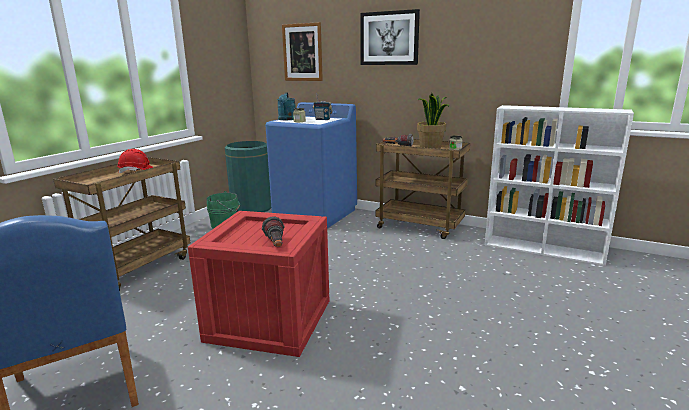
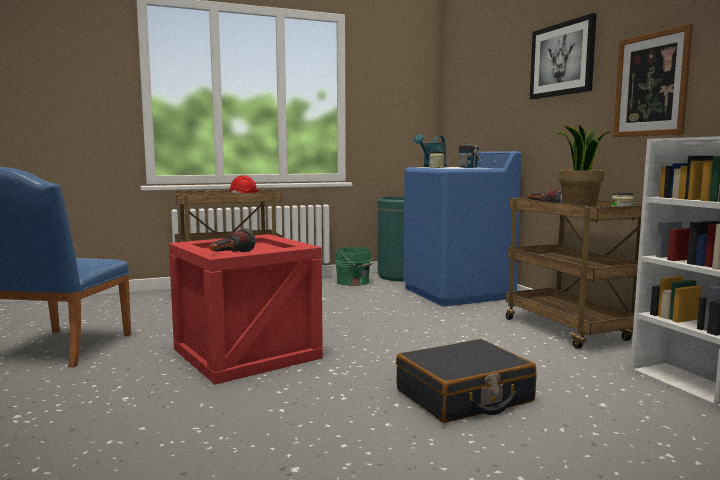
camera: 40 degrees right, 10 degrees down
(302, 52) = (480, 91): picture -> picture (651, 85)
(451, 295) = (464, 397): none -> black suitcase

